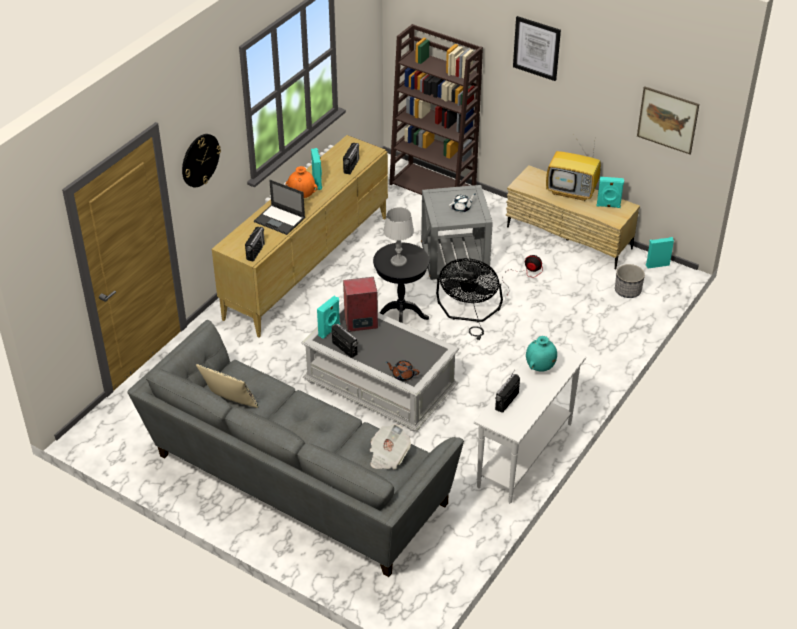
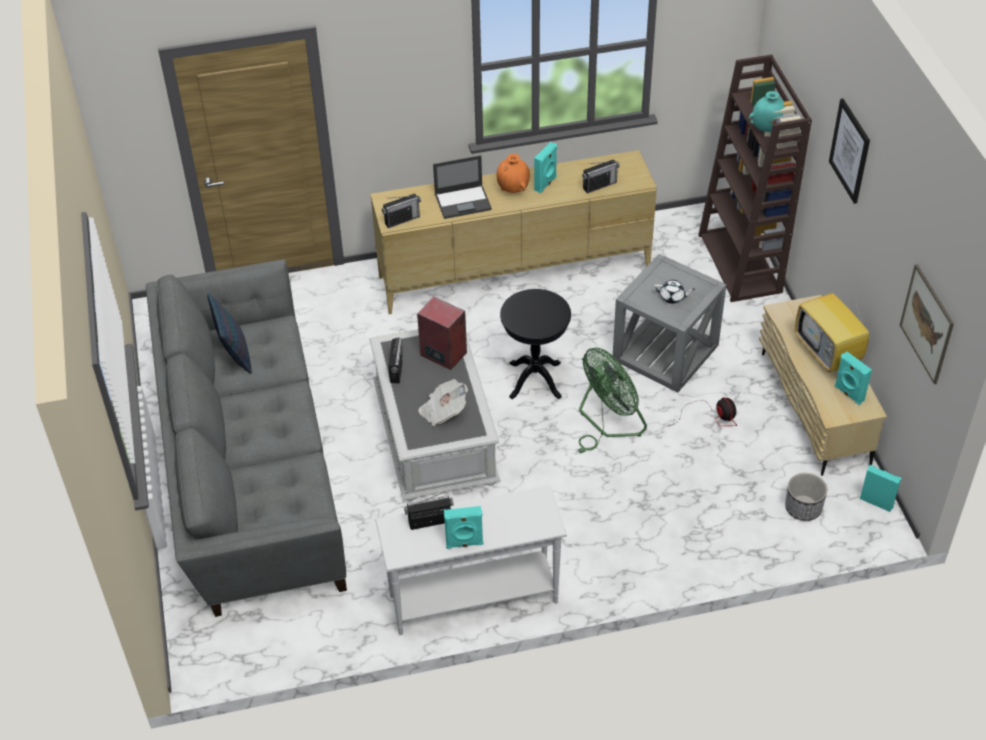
camera: 45 degrees right, 5 degrees up
(200, 160) = (385, 92): wall clock -> none
(230, 403) = (234, 354): beige pillow -> blue pillow
(280, 220) = (463, 201): laptop -> laptop turned 90 degrees counterclockwise
(330, 331) = (406, 343): turquoise speaker -> turquoise speaker (464, 544)
(388, 456) = (292, 498): newspaper -> newspaper (443, 411)
(398, 261) = (531, 313): grey table lamp -> none
(402, 375) = (412, 432): brown teapot -> none
(469, 314) = (603, 421): black fan -> green fan
(540, 367) = (506, 512): turquoise vase -> turquoise vase (767, 129)

